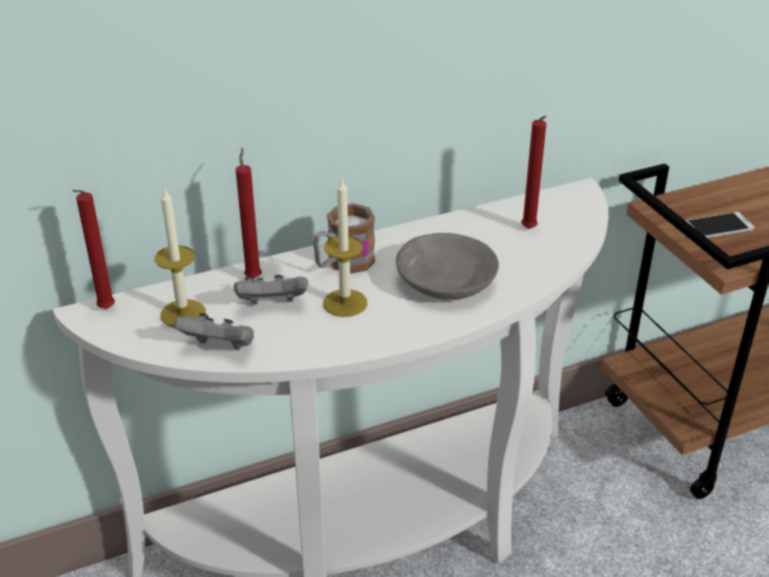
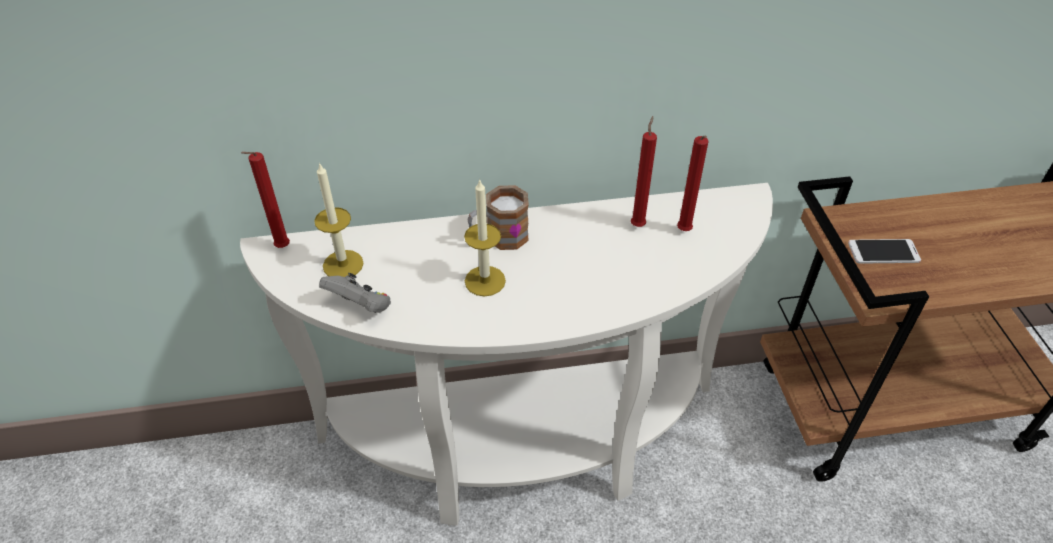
camera: 15 degrees right, 10 degrees up
(253, 277) = (416, 237): red candle -> red candle (638, 224)
(272, 304) = (421, 270): grey game controller -> none
(444, 279) = (584, 273): grey bowl -> none

